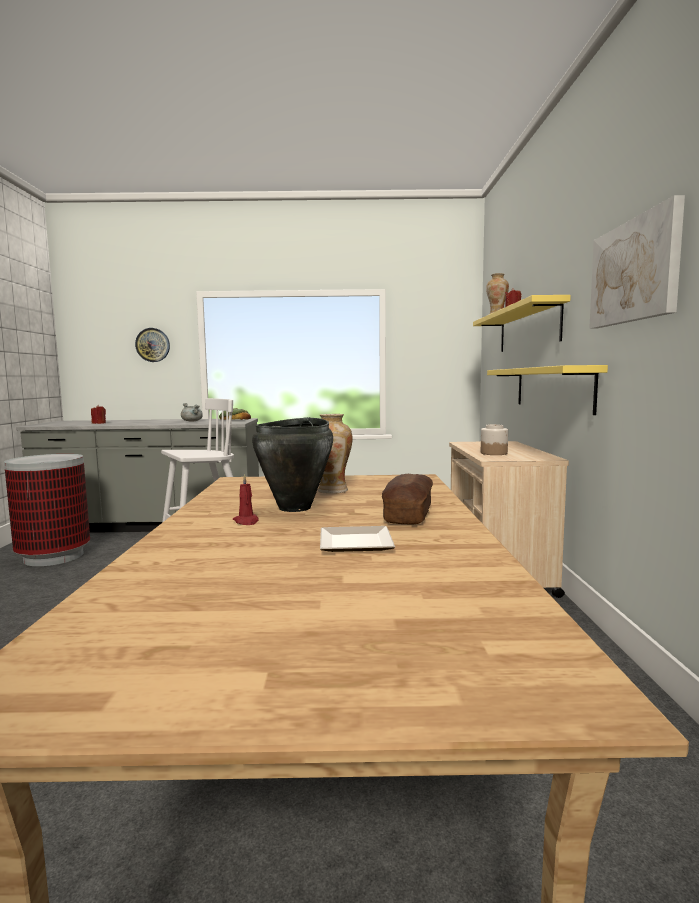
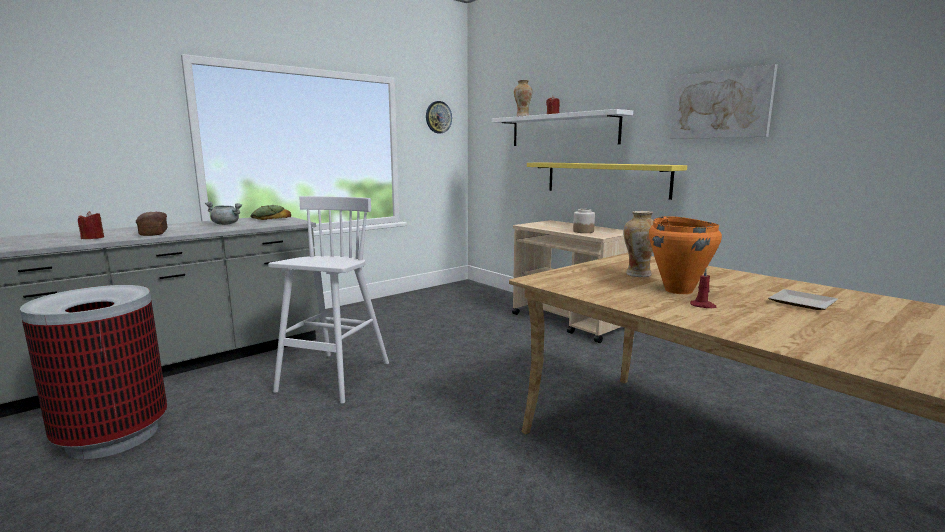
camera: 40 degrees left, 5 degrees up
(153, 345) = (118, 122): wall clock -> wall clock (438, 117)
(295, 508) = (678, 290): black cooking pot -> orange cooking pot
(408, 515) = (743, 281): bread -> bread (154, 233)
(527, 329) = (562, 130): yellow shelf -> white shelf

